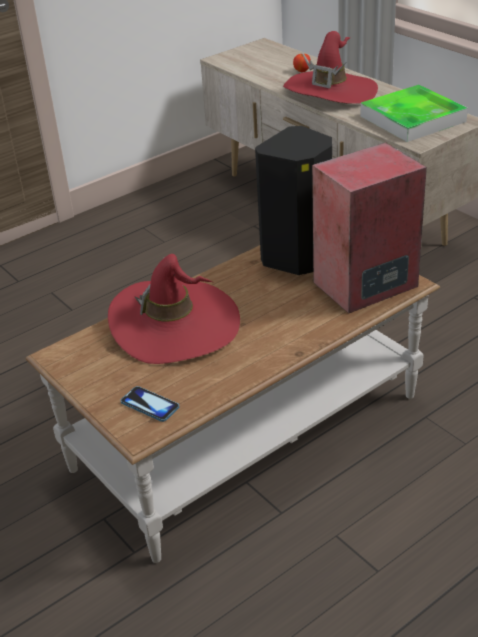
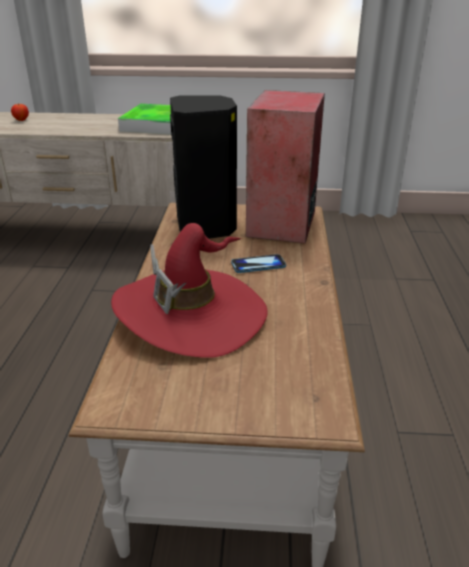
camera: 50 degrees left, 5 degrees down
(150, 405) = (290, 387): phone -> phone (258, 265)
(330, 92) = (68, 125): red hat -> none

